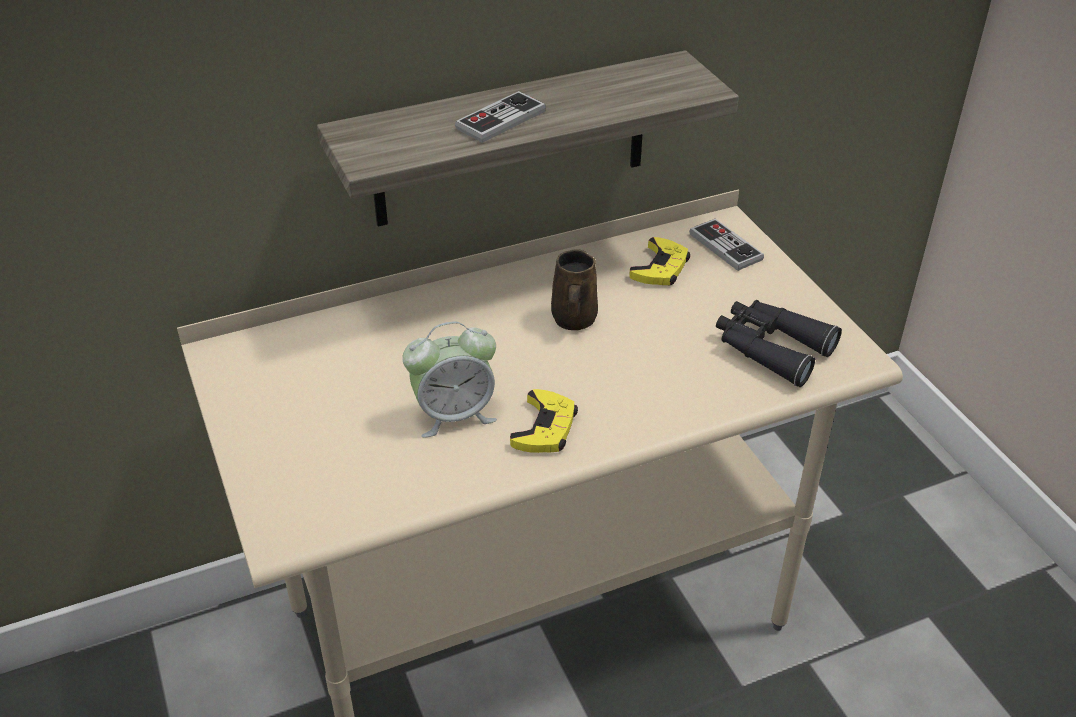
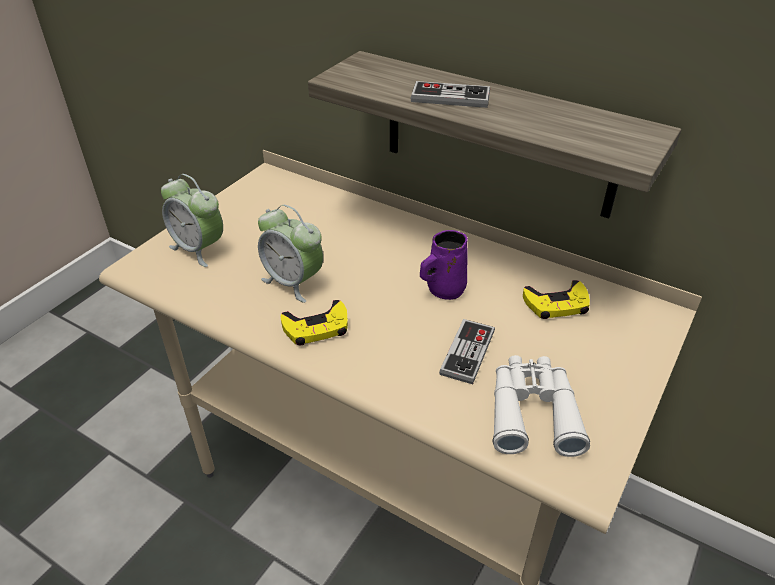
camera: 55 degrees right, 0 degrees up
(306, 467) = (199, 249): none -> alarm clock
(573, 320) = (444, 289): brown mug -> purple mug
(725, 247) = (631, 328): game controller -> game controller (467, 352)
(770, 348) = (532, 411): black binoculars -> white binoculars

